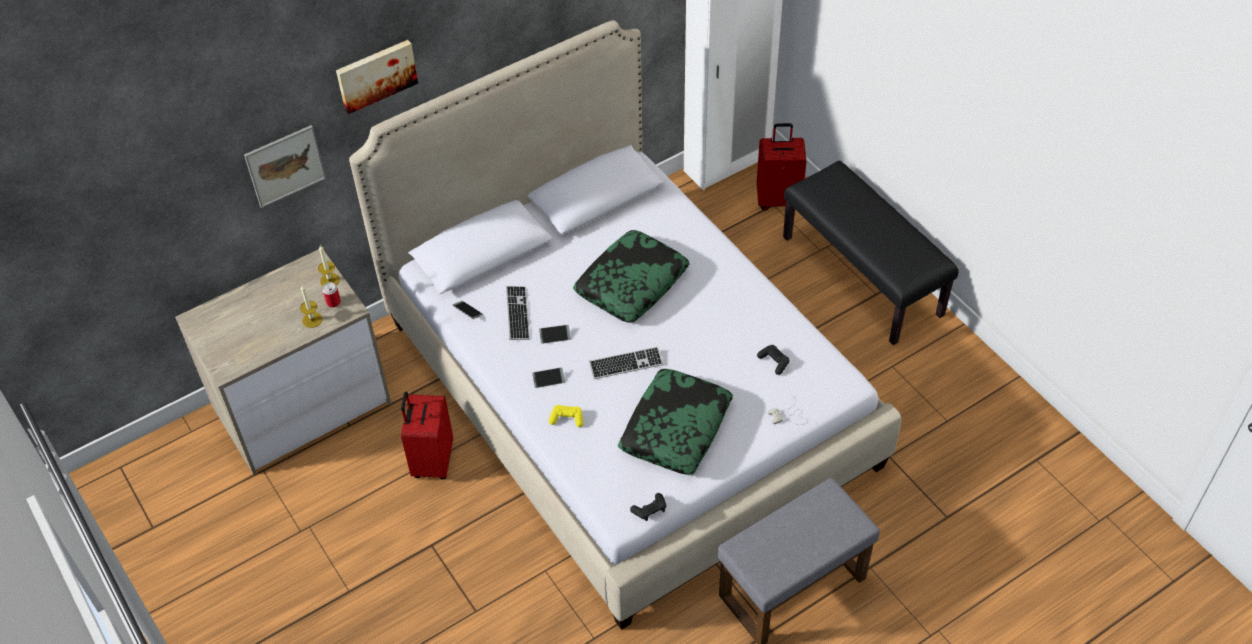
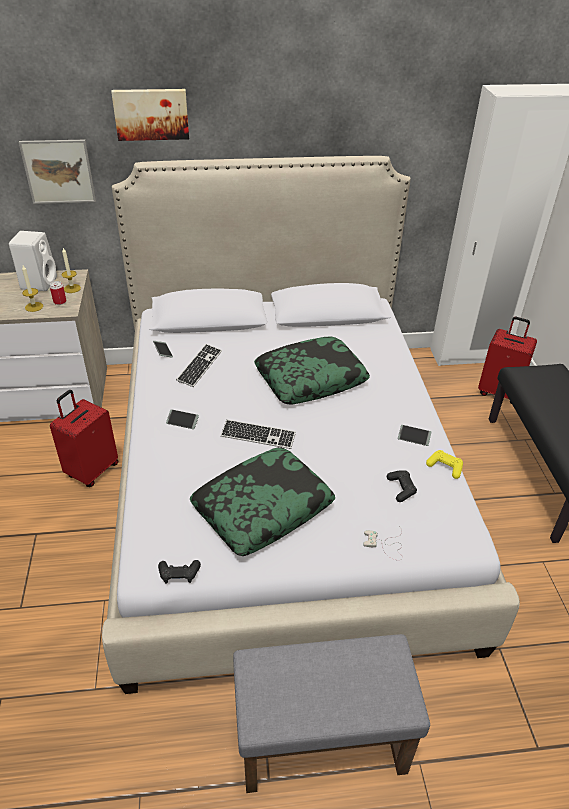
camera: 25 degrees right, 10 degrees down
(286, 287) = (39, 282): none -> white speaker
(555, 336) = (215, 392): phone -> phone (414, 438)
(567, 419) = (171, 458): yellow game controller -> yellow game controller (445, 467)

